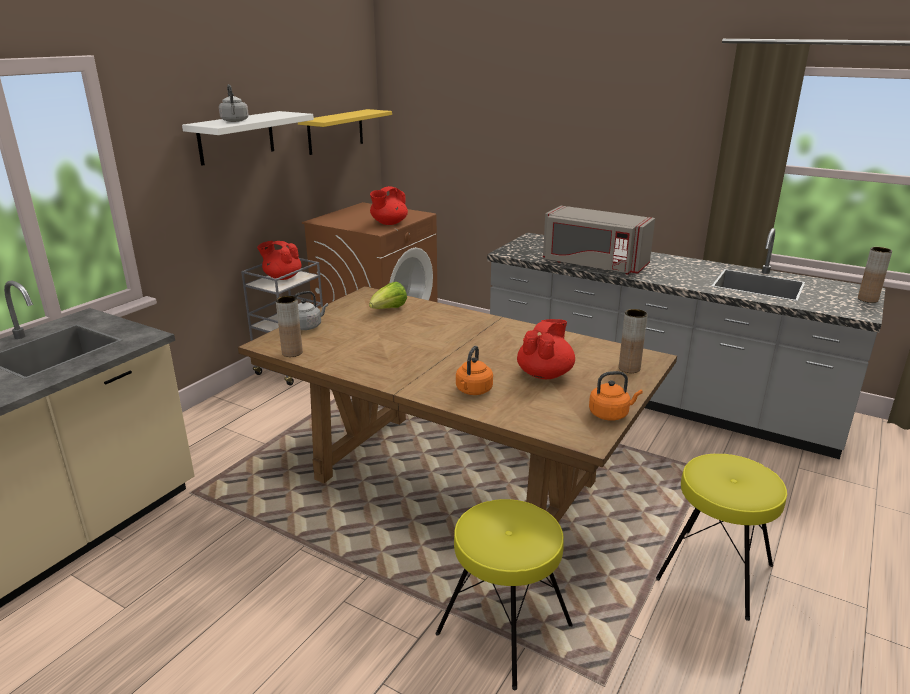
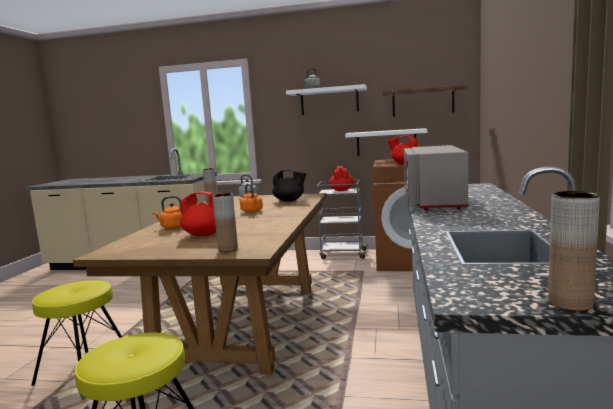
camera: 70 degrees right, 15 degrees down
(305, 193) = (386, 142): none -> white shelf
(335, 131) = (423, 102): yellow shelf -> brown shelf
(388, 310) = (289, 200): lettuce -> black teapot
(610, 414) = (140, 254): orange kettle -> orange kettle (252, 211)

